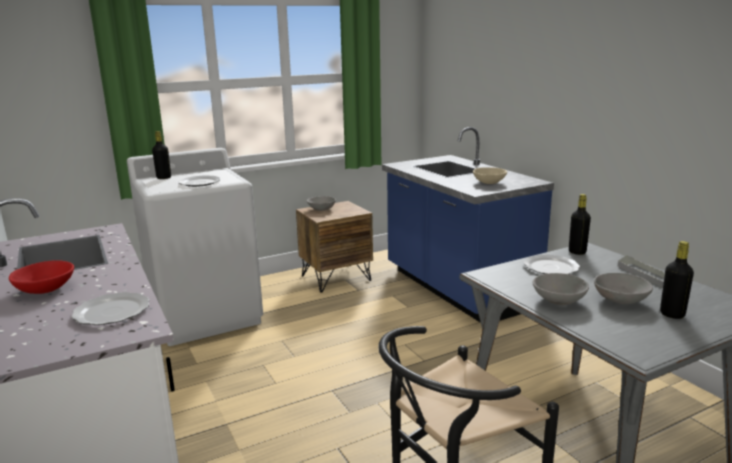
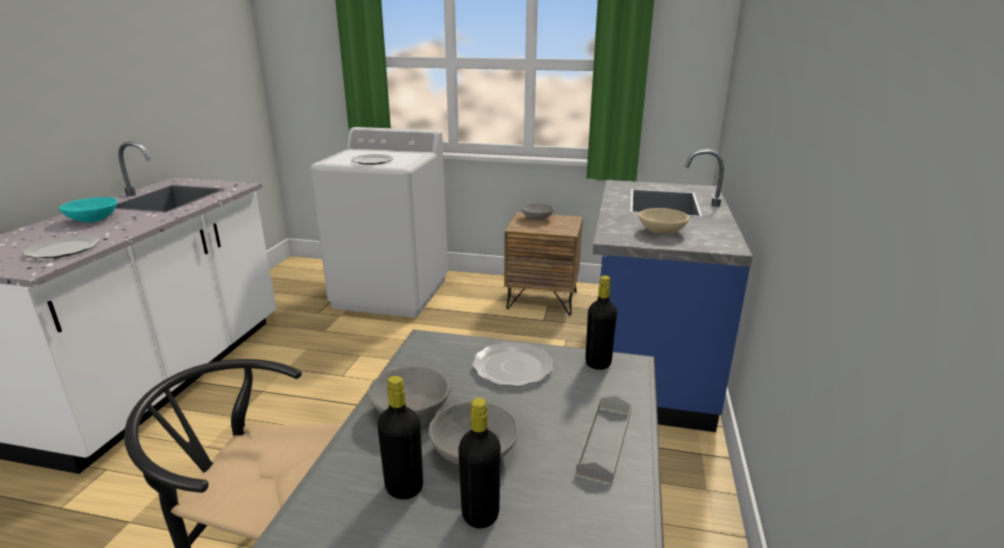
camera: 40 degrees right, 5 degrees up
(45, 289) = (93, 220): red bowl -> turquoise bowl
(164, 178) = (365, 151): black bottle -> black bottle (404, 487)

